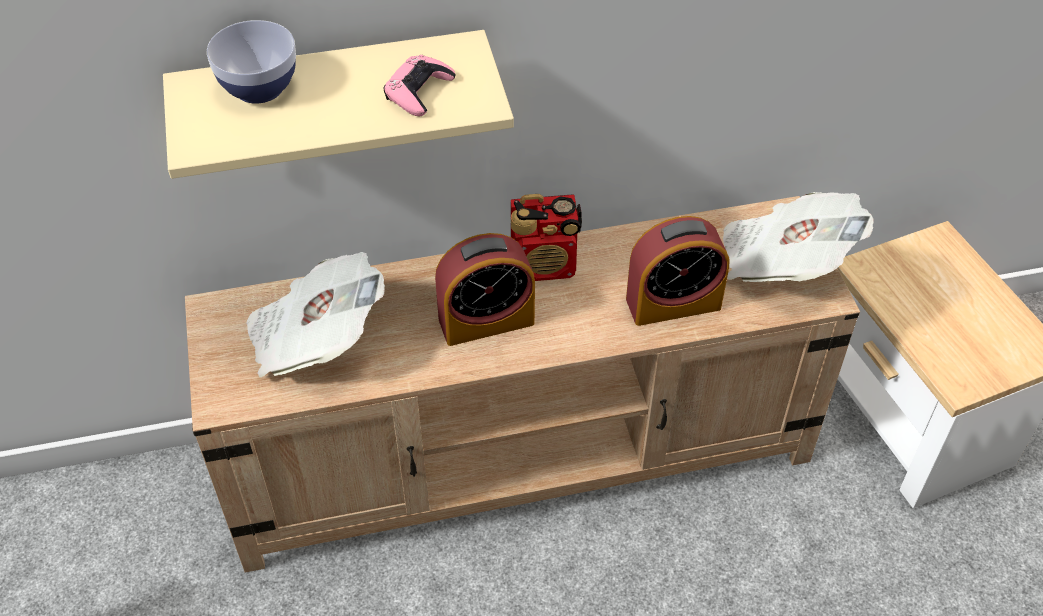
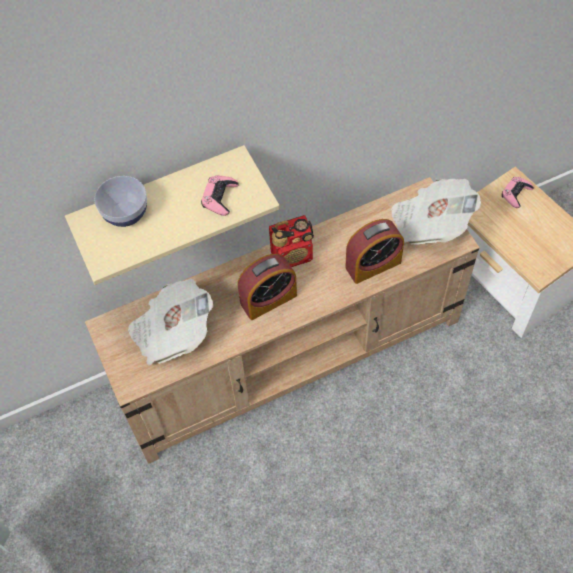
camera: 10 degrees left, 10 degrees up
(941, 260) = (516, 194): none -> pink game controller

